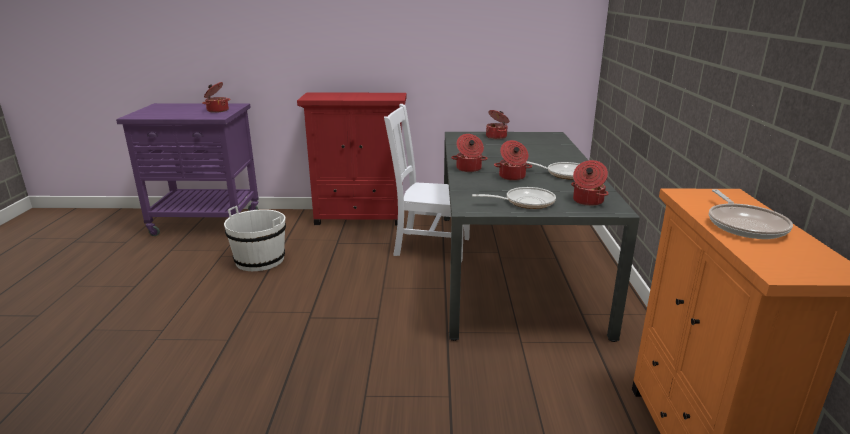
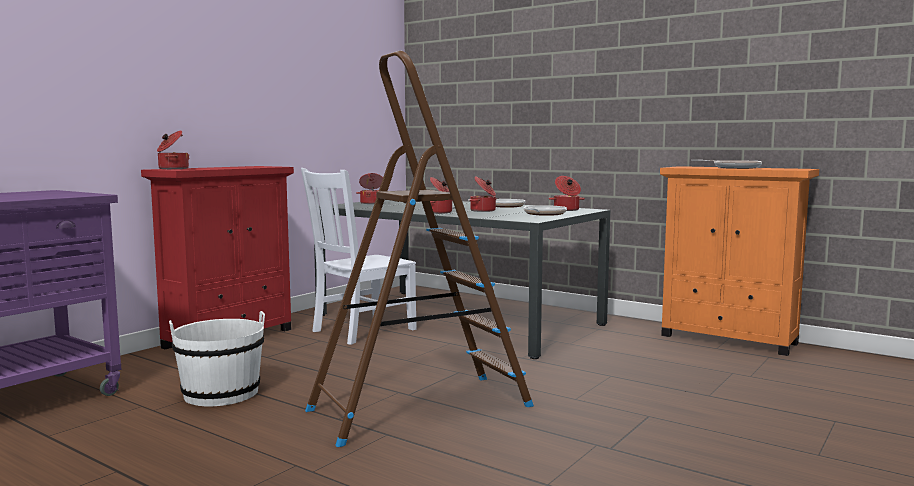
camera: 55 degrees left, 15 degrees down
(217, 110) = (50, 193): cooking pot -> cooking pot (172, 168)
(286, 333) = (421, 408): none -> brown step ladder

